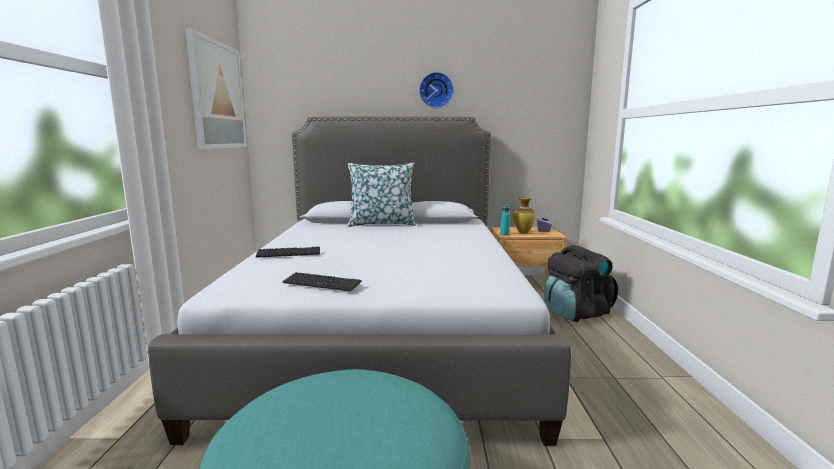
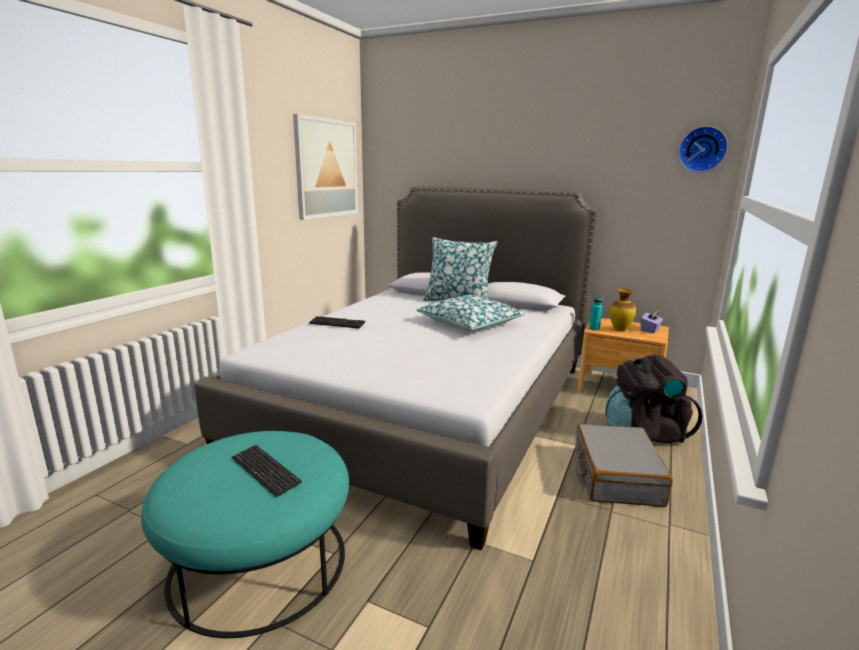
camera: 25 degrees right, 5 degrees up
(322, 283) = (325, 358): keyboard -> keyboard (265, 471)
(419, 238) = (470, 323): none -> pillow
(436, 90) = (543, 160): wall clock -> wall clock (702, 149)
(590, 350) = (615, 476): none -> grey suitcase

